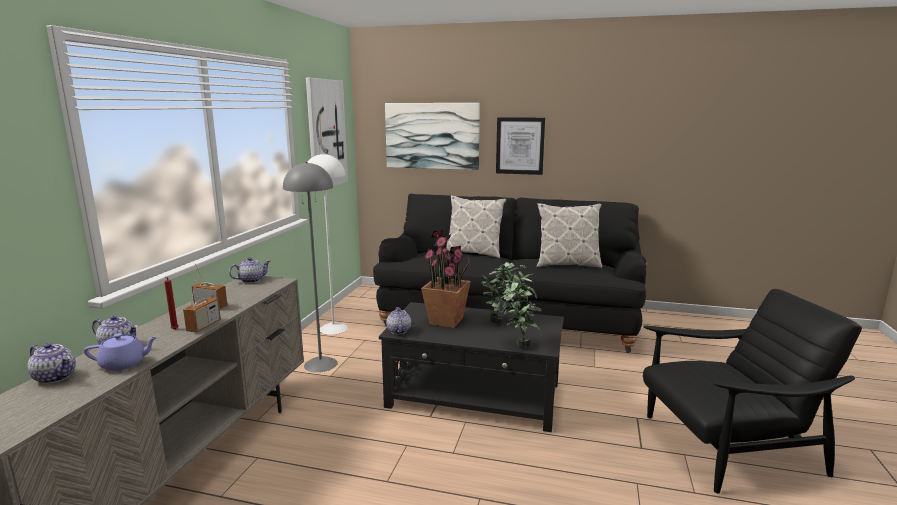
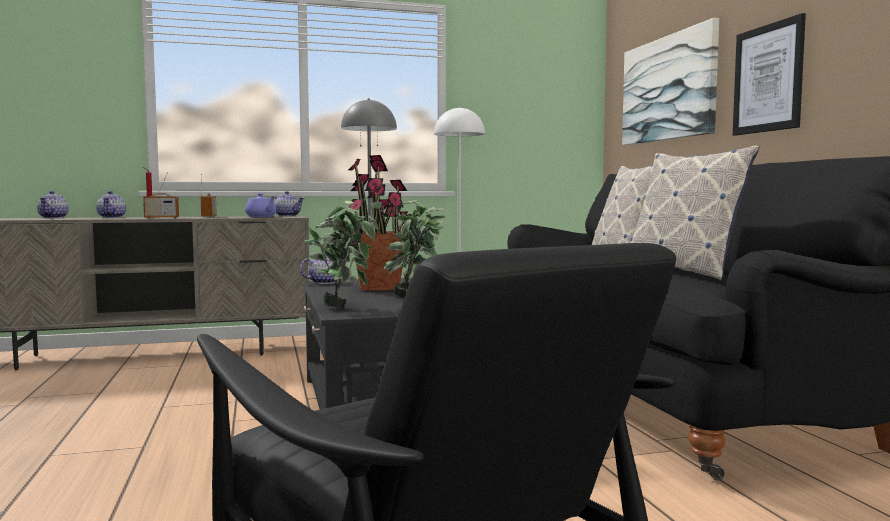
camera: 60 degrees right, 10 degrees down
(124, 364) = (78, 218): purple teapot -> purple teapot (261, 217)
(325, 133) = (523, 96): picture -> none

